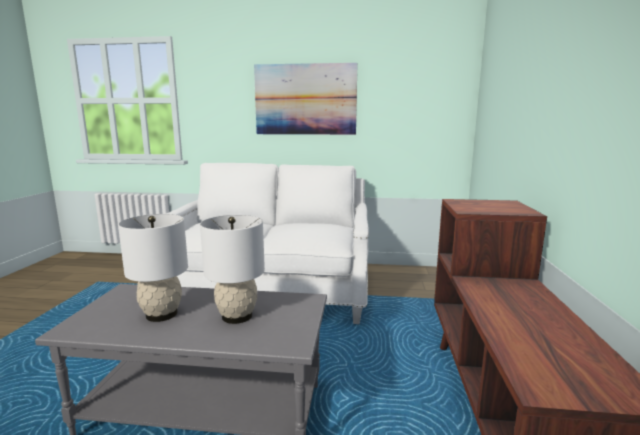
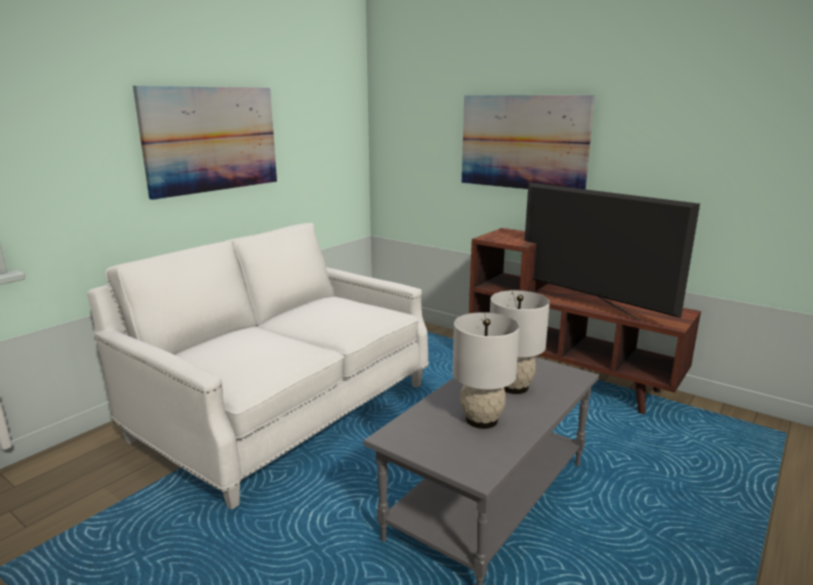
camera: 60 degrees left, 5 degrees up
(495, 314) = (592, 307): none -> television
(547, 93) = (523, 142): none -> picture

